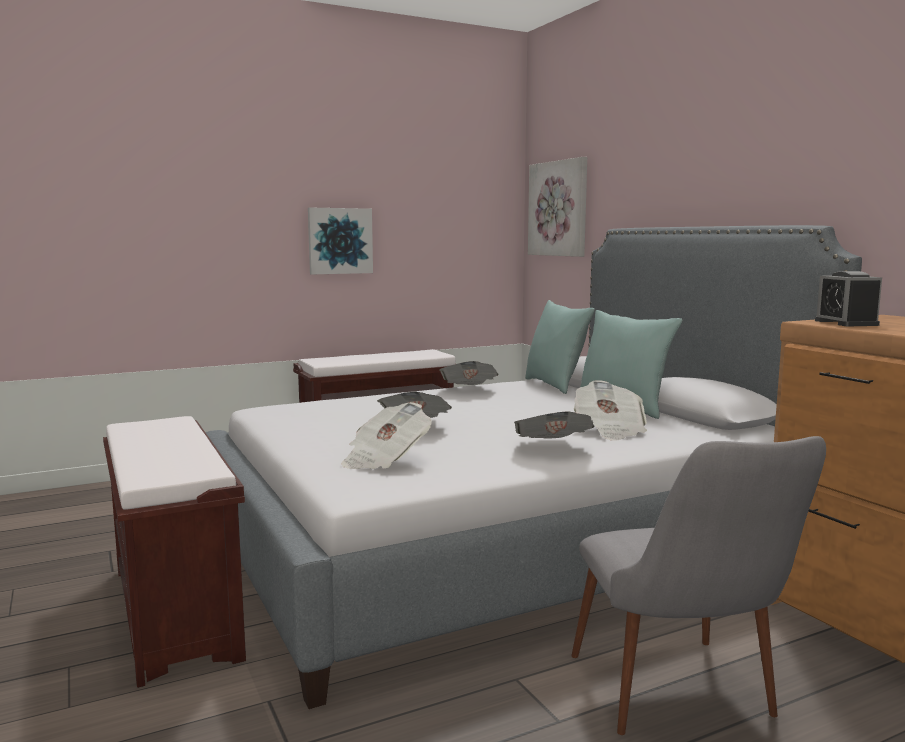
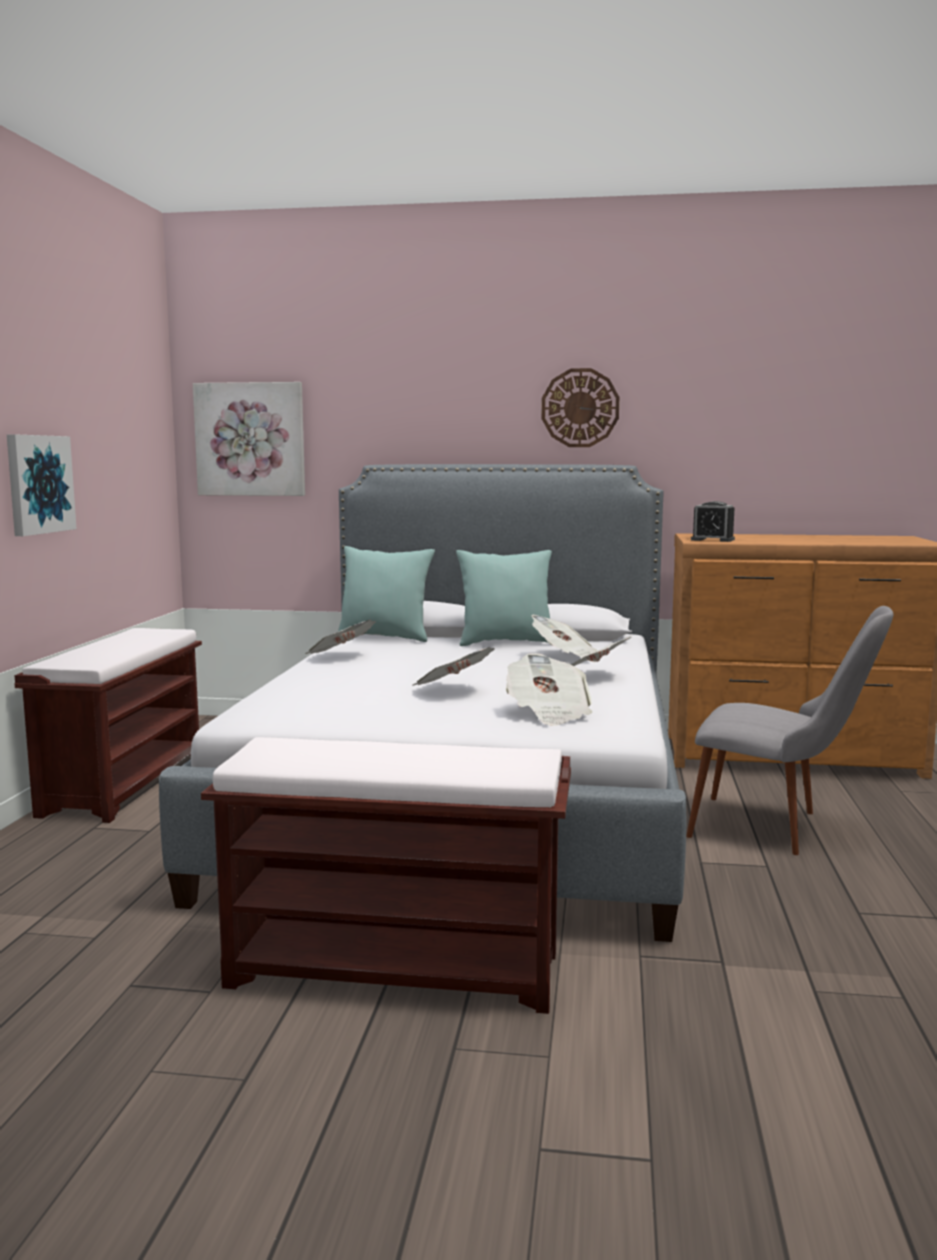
camera: 55 degrees left, 0 degrees up
(792, 159) = (580, 408): none -> wall clock

